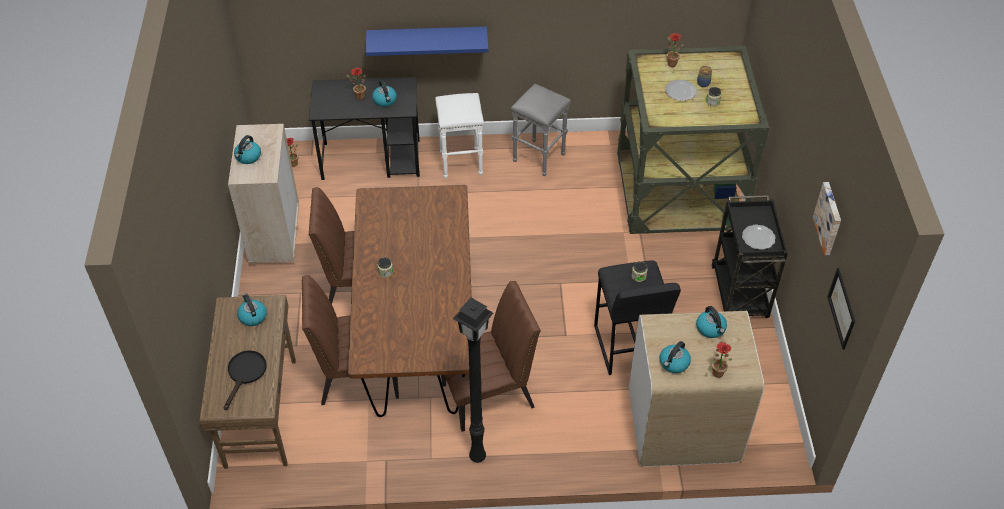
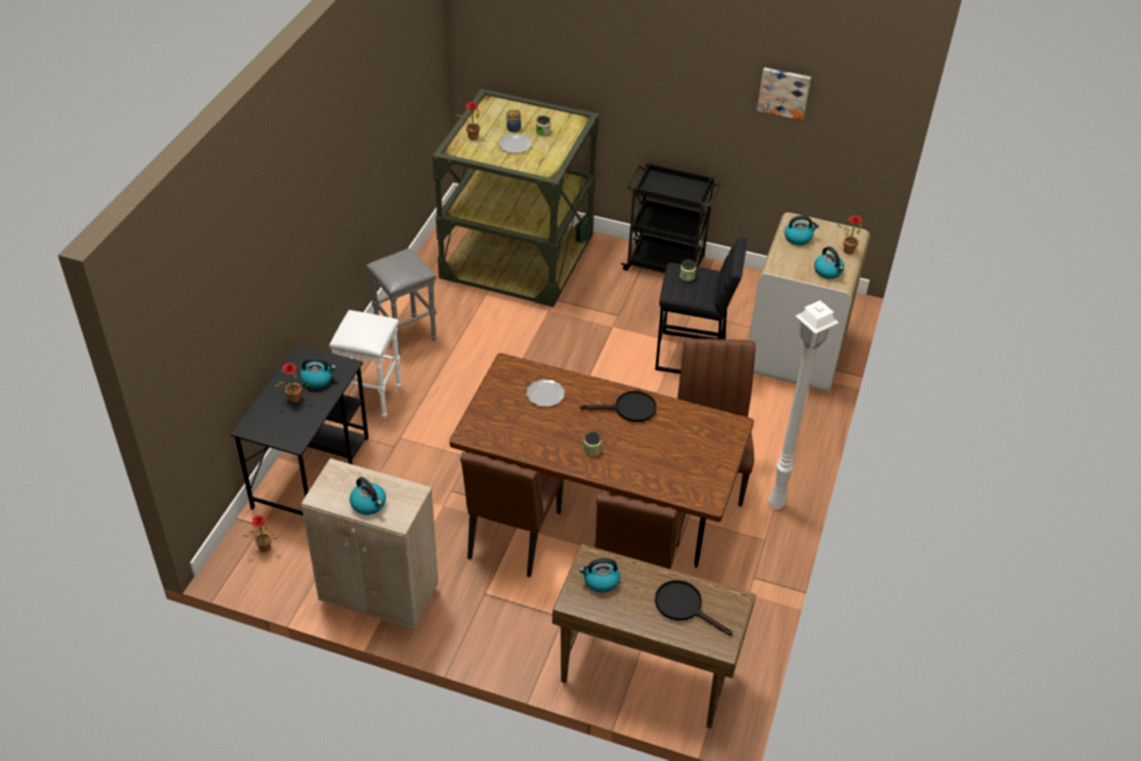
camera: 70 degrees left, 5 degrees down
(427, 39) = (293, 289): blue shelf -> none
(442, 282) = (629, 409): none -> black frying pan
(479, 456) = (776, 502): black floor lamp -> white floor lamp
(758, 238) = (684, 189): plate -> plate (546, 394)
(841, 308) = (855, 136): picture -> none

